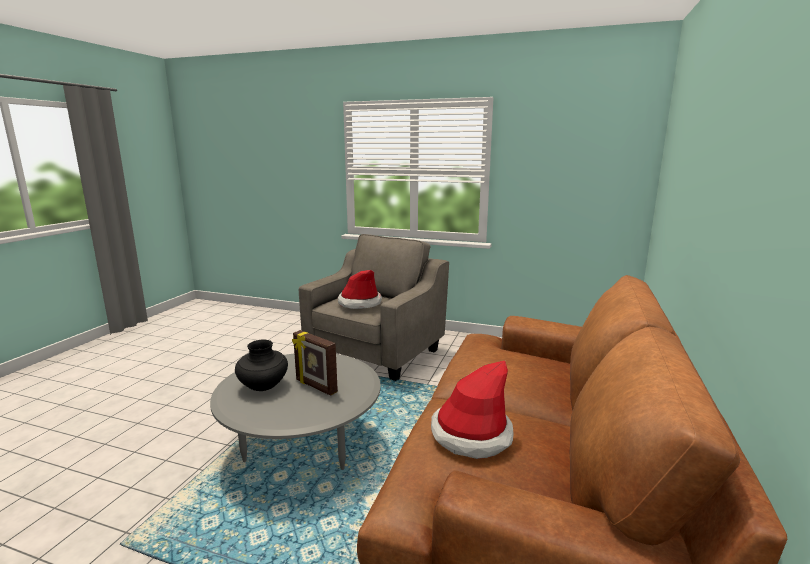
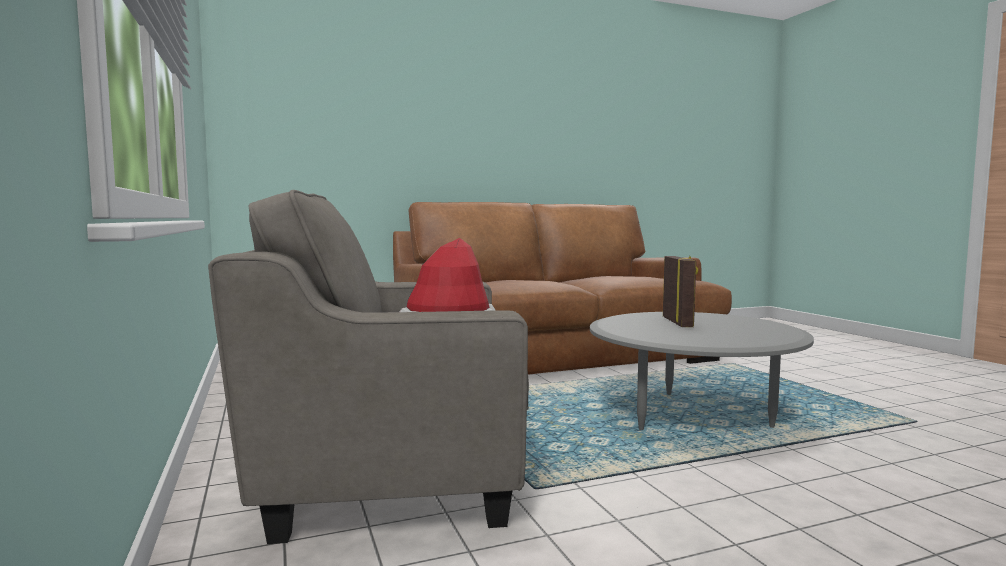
camera: 130 degrees left, 10 degrees down
(263, 386) = (738, 332): black vase -> none
(471, 435) = (627, 276): hat -> none

